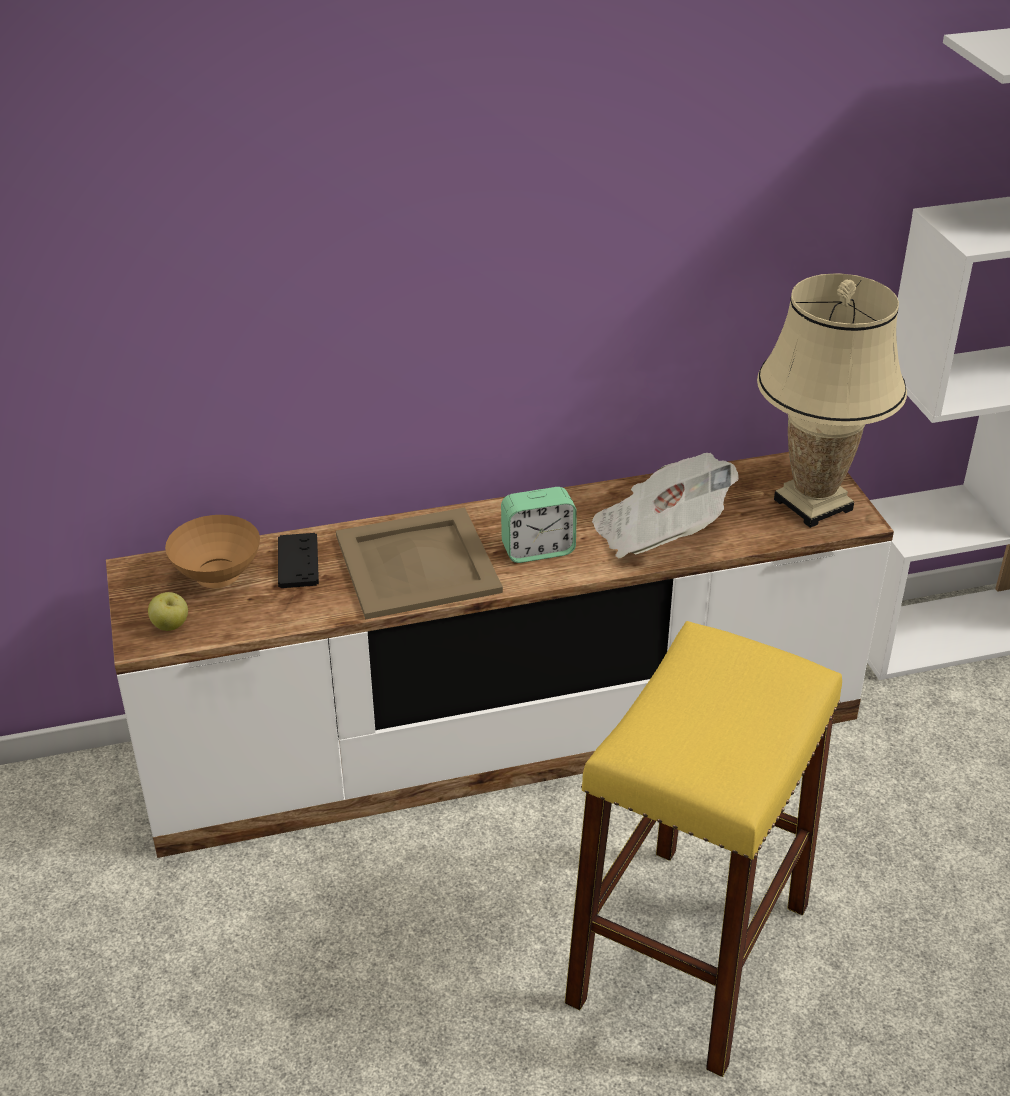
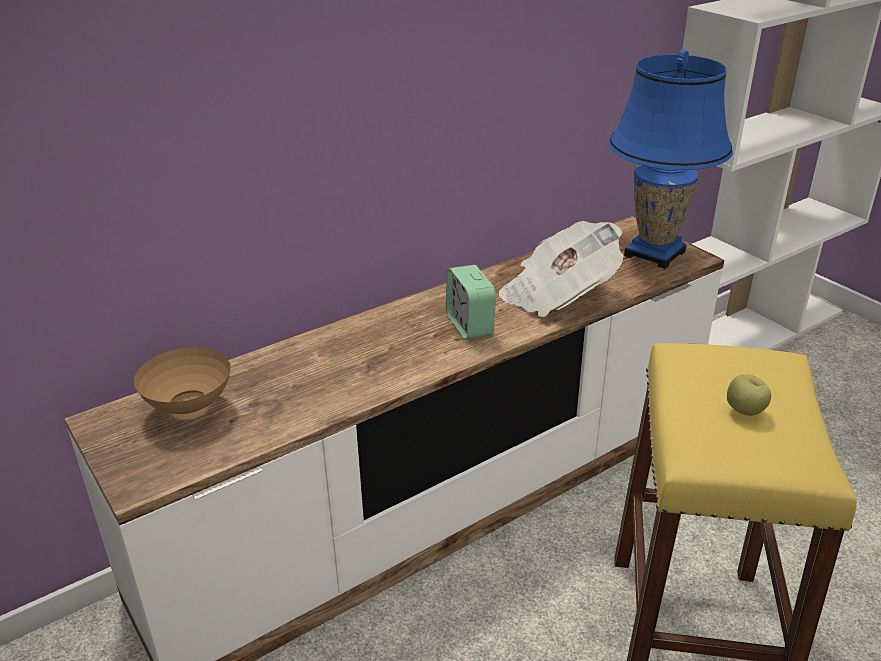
camera: 20 degrees left, 5 degrees down
(171, 626) = (161, 463): apple -> apple (744, 411)
(298, 562) = (262, 379): black game controller -> none
(415, 563) = (371, 357): beige tray -> none
(538, 550) = (469, 326): alarm clock -> alarm clock turned 105 degrees clockwise
(813, 504) = (654, 253): beige table lamp -> blue table lamp

